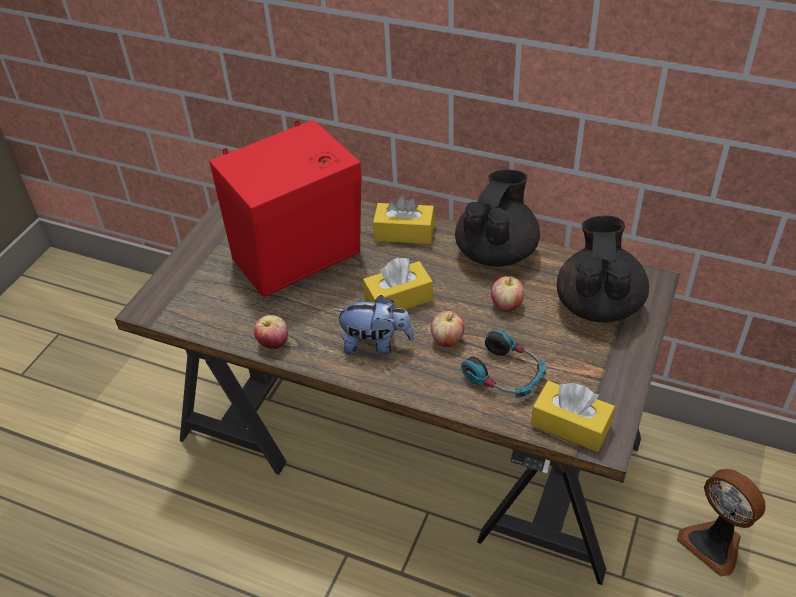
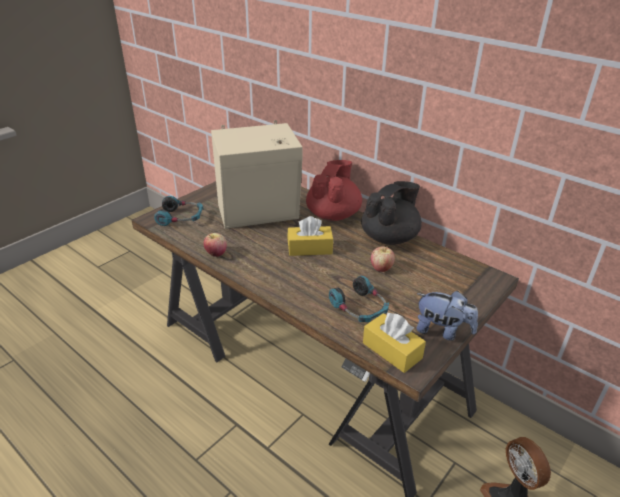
camera: 15 degrees right, 10 degrees down
(188, 295) = (180, 218): none -> headphones
(301, 258) = (260, 214): red speaker -> beige speaker
(376, 344) = (281, 270): plush toy -> plush toy (442, 331)
(404, 232) = (333, 214): yellow tissue box -> red teapot
(447, 340) = (330, 278): apple -> none
(598, 304) = (448, 282): black teapot -> none

